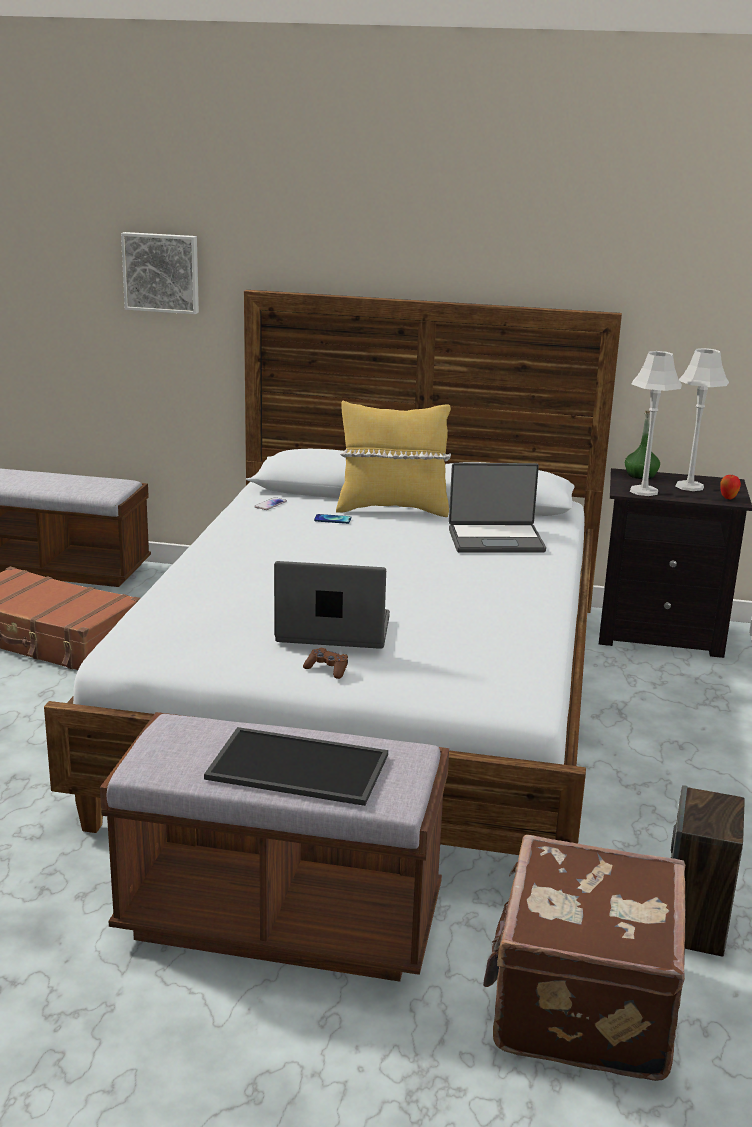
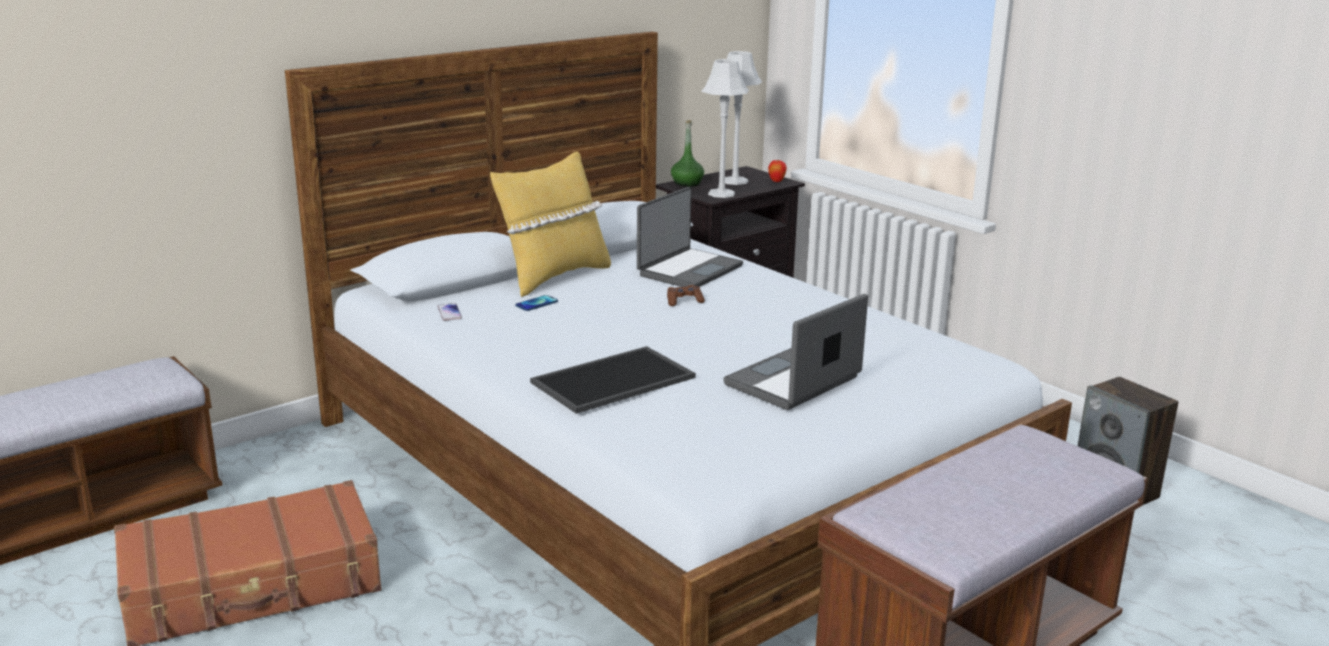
camera: 50 degrees left, 0 degrees up
(161, 272) = (160, 66): picture -> none
(295, 768) = (1020, 486): tray -> tray (613, 381)
(327, 669) = (866, 410): brown game controller -> brown game controller (684, 301)
(580, 1004) = (1175, 572): brown suitcase -> none

